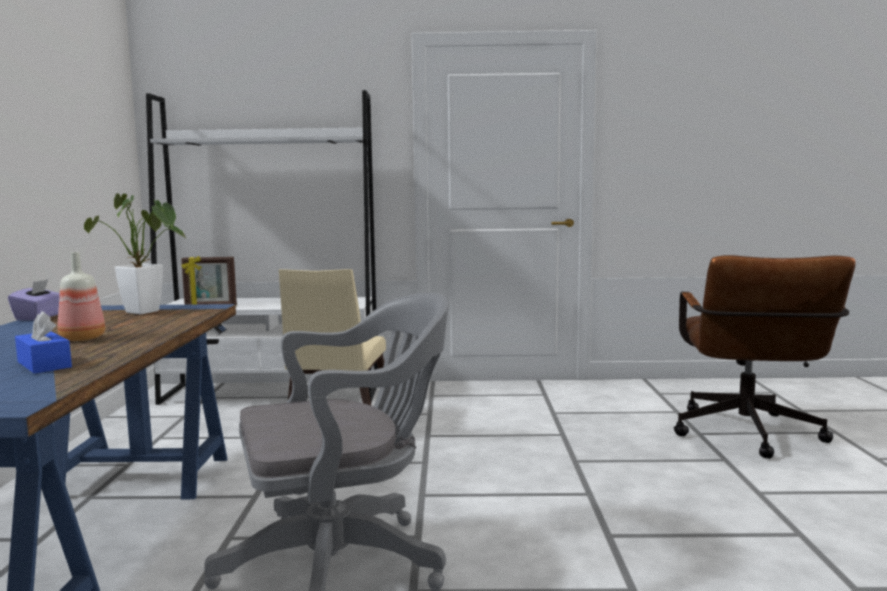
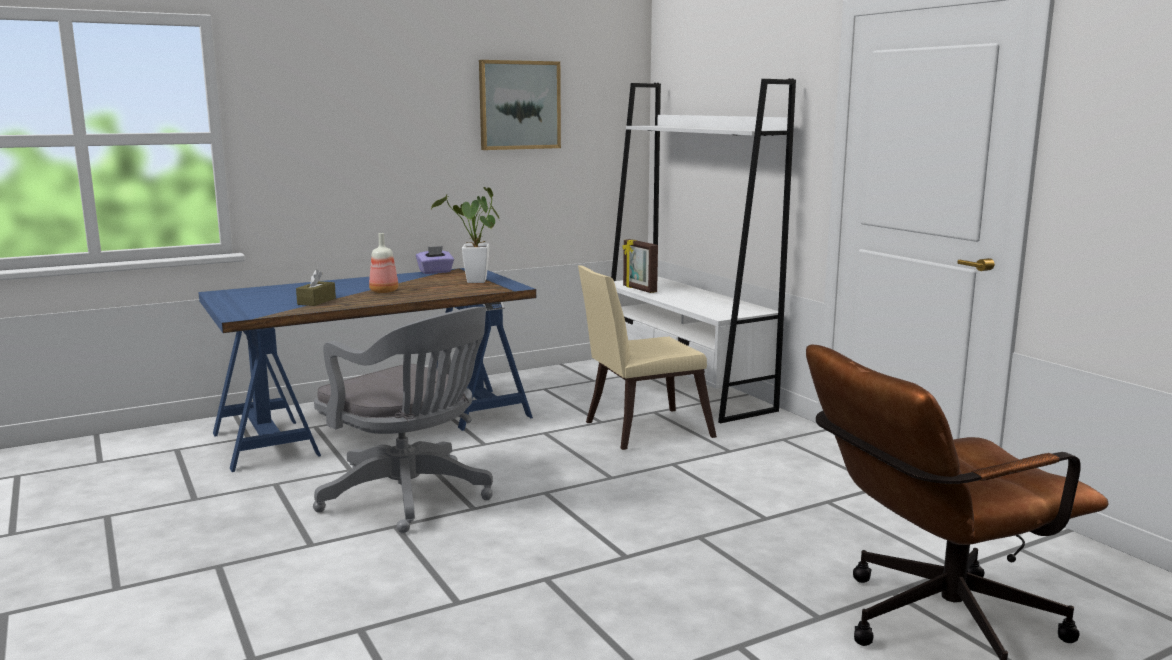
camera: 60 degrees right, 5 degrees up
(44, 364) = (316, 301): blue tissue box -> brown tissue box
(49, 104) = (519, 105): none -> picture

